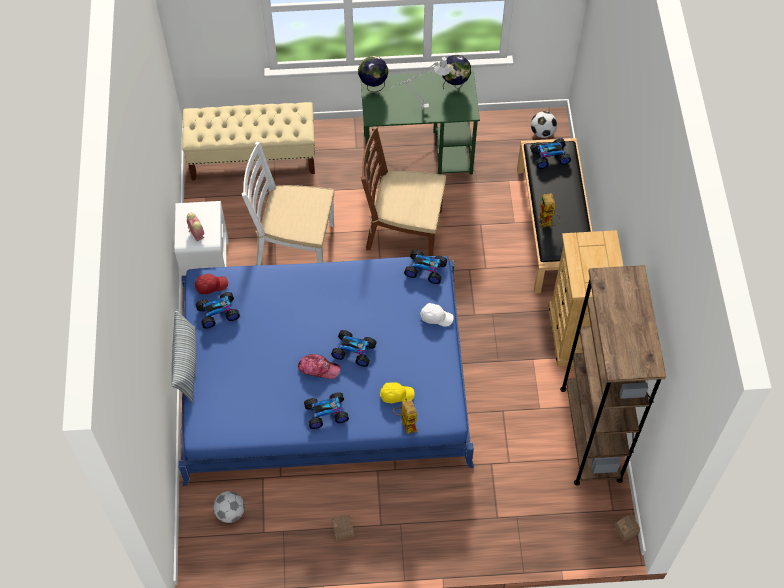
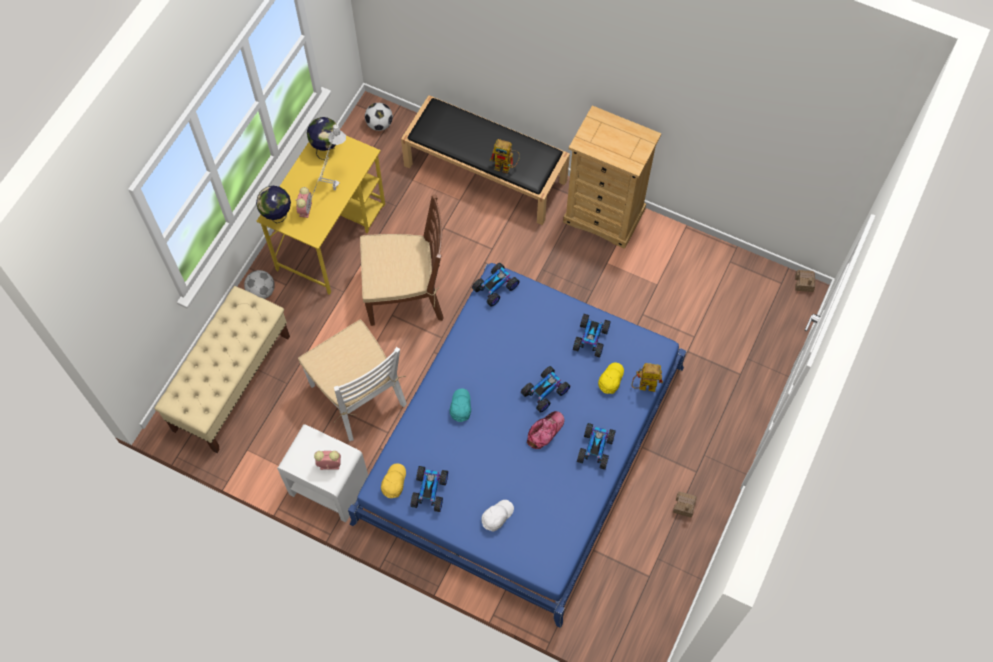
camera: 60 degrees left, 5 degrees up
(186, 364) = (467, 548): pillow -> none
(211, 286) = (393, 482): red cap -> yellow cap
(230, 512) = (613, 597): football -> football (261, 292)
(294, 244) = (358, 395): white chair -> white chair turned 75 degrees counterclockwise
(303, 299) = (460, 407): none -> turquoise cap
(392, 100) = (305, 209): none -> alarm clock
(403, 230) = (406, 293): brown chair -> brown chair turned 135 degrees counterclockwise
(418, 154) = (331, 236): green desk -> yellow desk
(436, 317) = (550, 305): white cap -> white cap (496, 516)
(550, 157) = (438, 125): toy car -> toy car (591, 338)
(590, 433) = (703, 259): brown bookcase -> none

